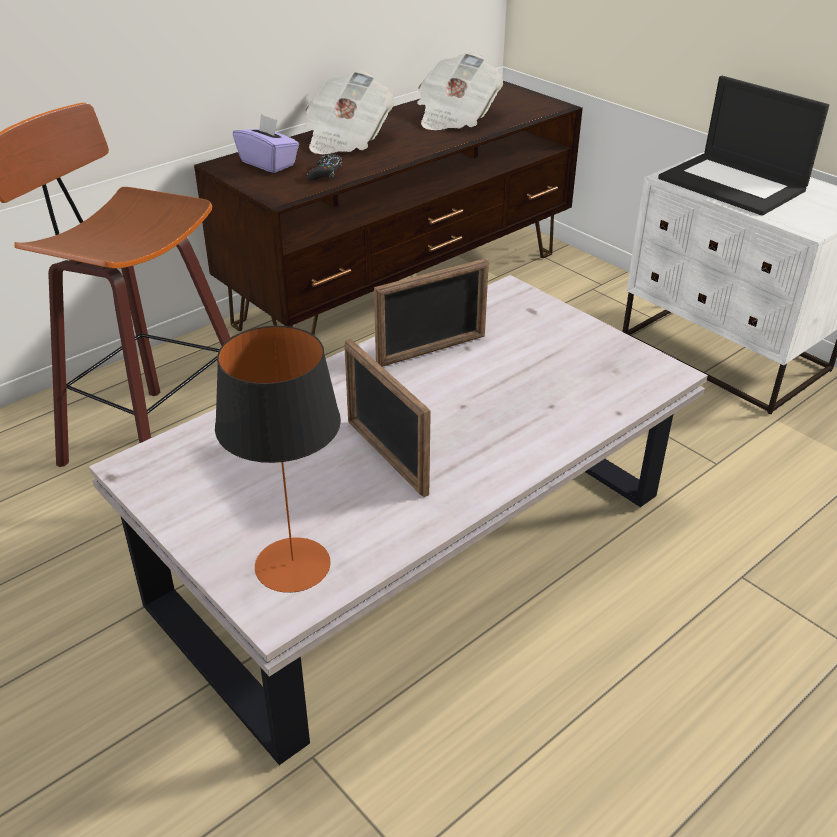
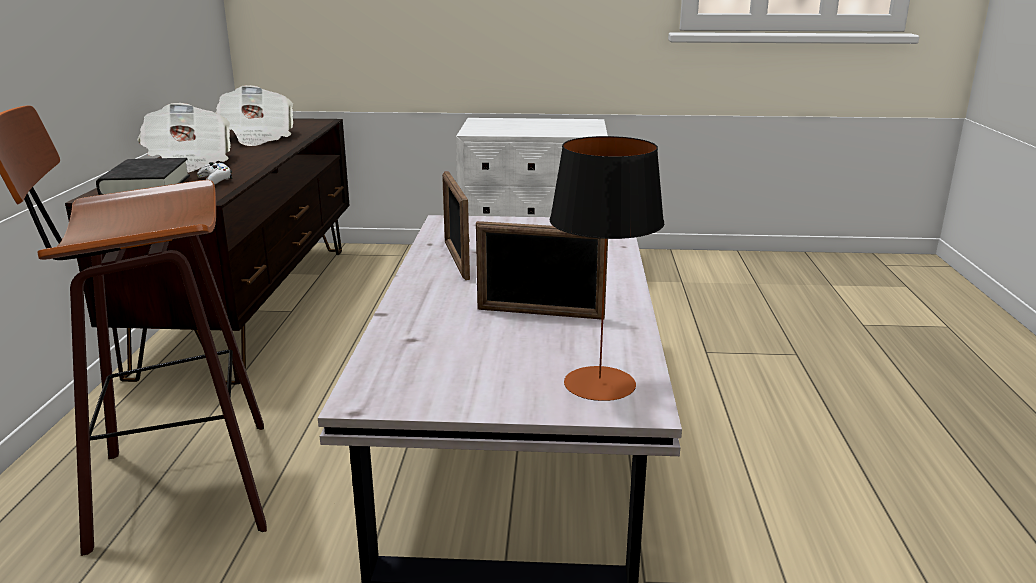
camera: 45 degrees left, 15 degrees down
(268, 163) = (146, 186): purple tissue box -> black book
(325, 173) = (215, 180): black game controller -> white game controller
(432, 351) = (456, 260): picture frame -> picture frame turned 150 degrees clockwise
(734, 184) = (514, 128): laptop -> none

